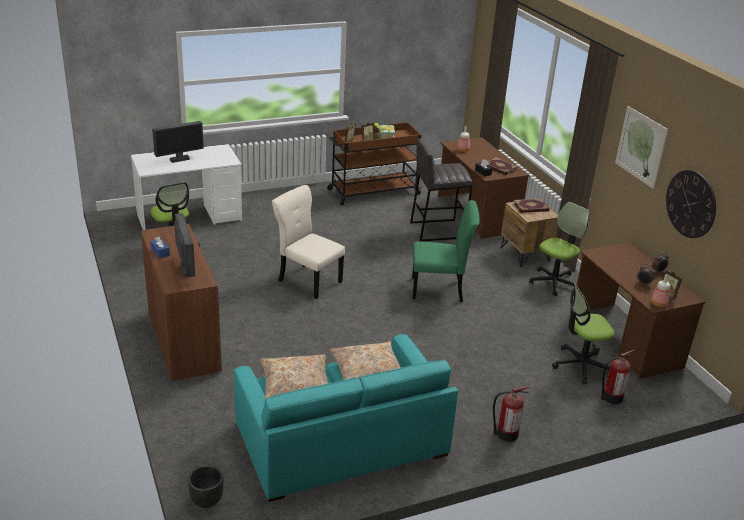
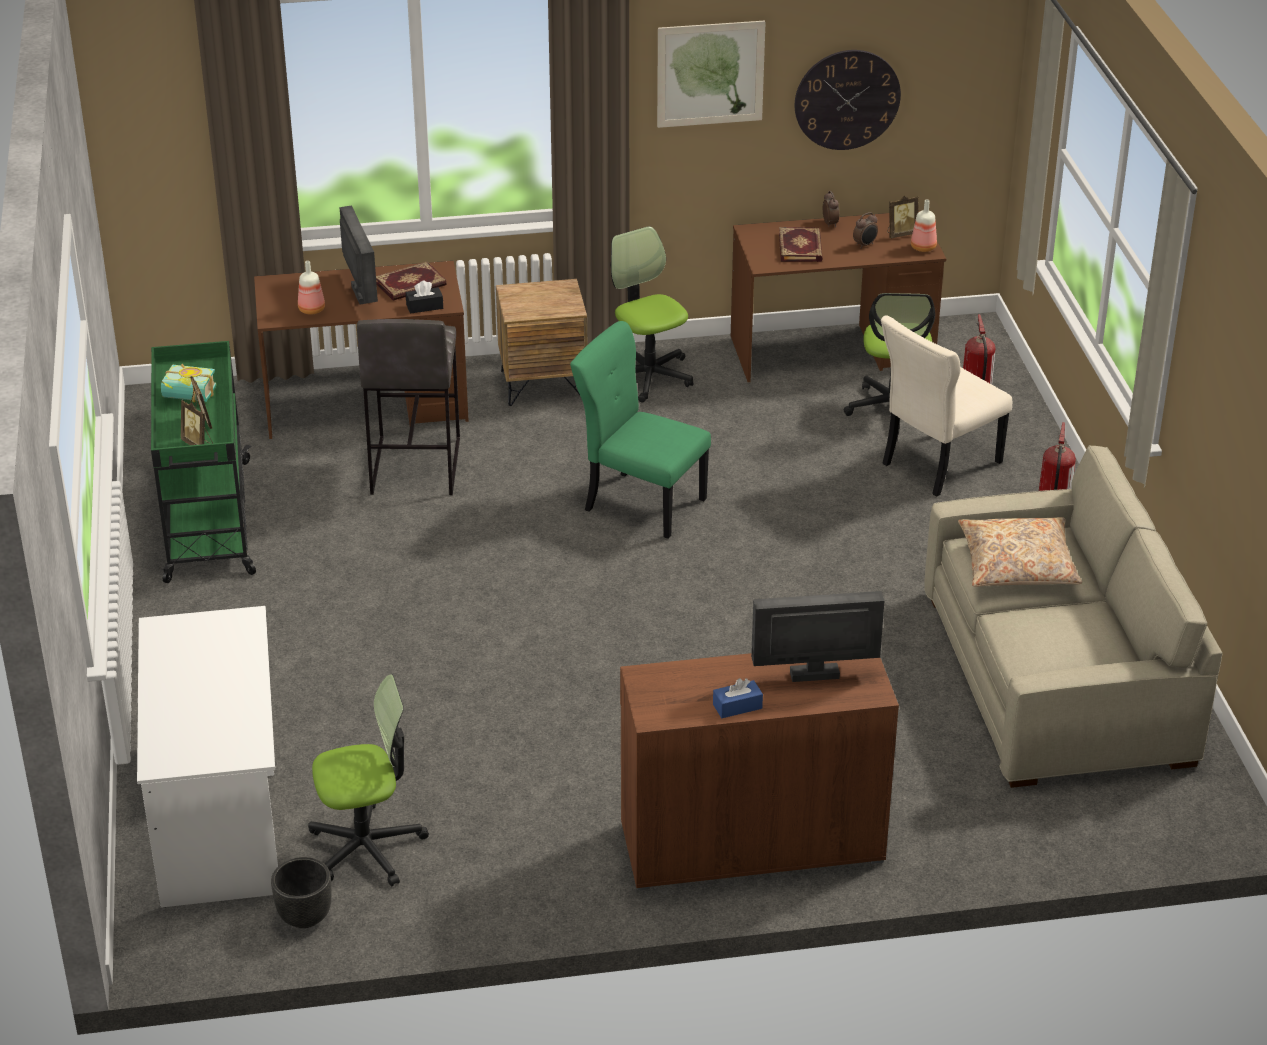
camera: 75 degrees left, 5 degrees up
(179, 159) = (204, 699): monitor -> monitor (360, 294)
(206, 500) = (1193, 832): black planter -> black planter (304, 916)
(296, 386) = (1048, 642): beige pillow -> none
(308, 280) = (564, 658): beige chair -> beige chair (937, 464)
(340, 440) = (1059, 677): turquoise sofa -> beige sofa
(372, 192) = (207, 522): brown cart -> green cart
(439, 290) = (641, 503): green chair -> green chair turned 75 degrees counterclockwise
(531, 207) = (533, 299): book -> book (801, 247)

